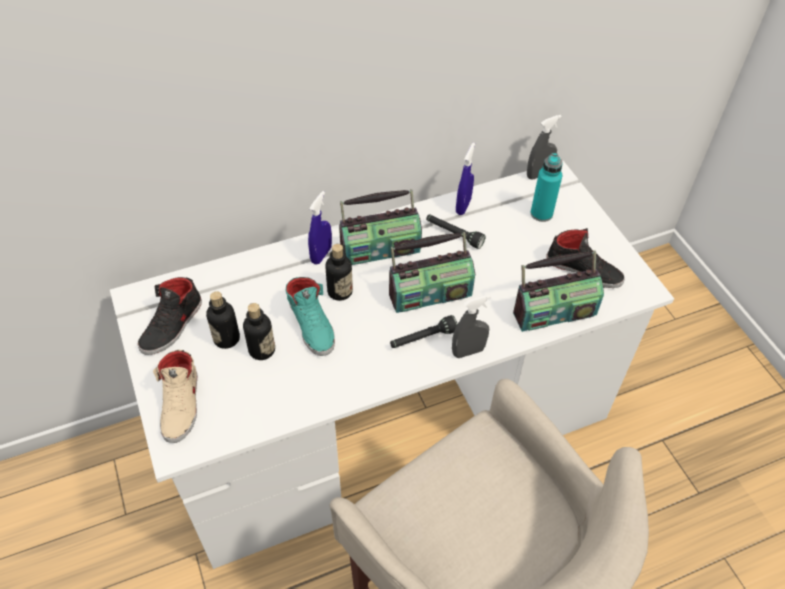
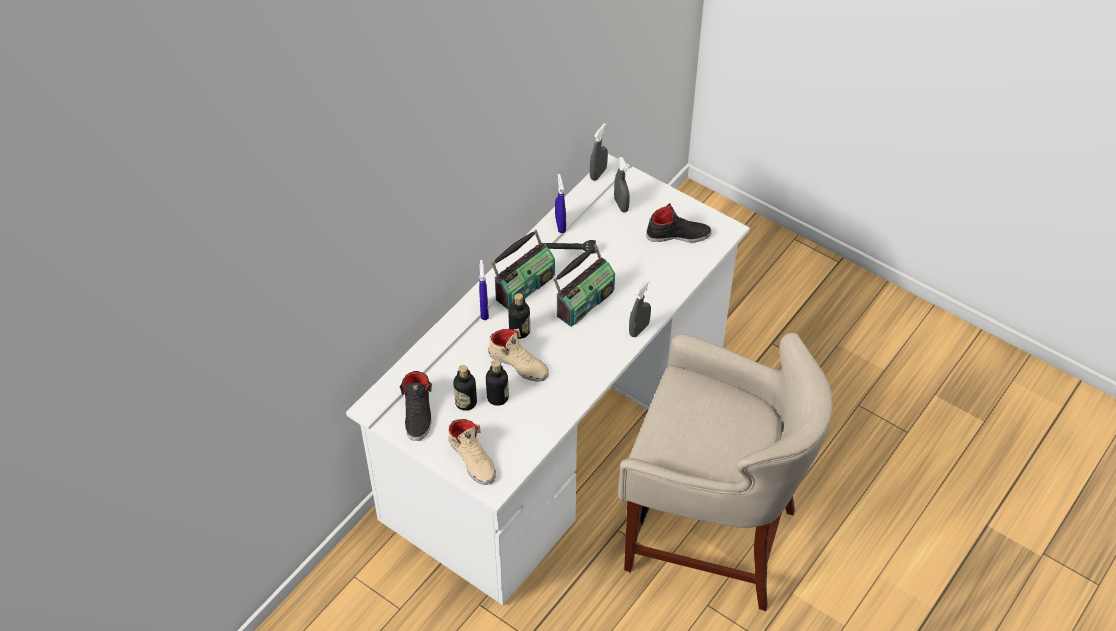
camera: 30 degrees left, 0 degrees up
(312, 325) = (519, 363): turquoise shoe -> beige shoe
(422, 338) = (602, 336): black flashlight -> none
(541, 214) = (621, 205): turquoise bottle -> grey spray bottle
(554, 312) = (677, 274): radio -> none

